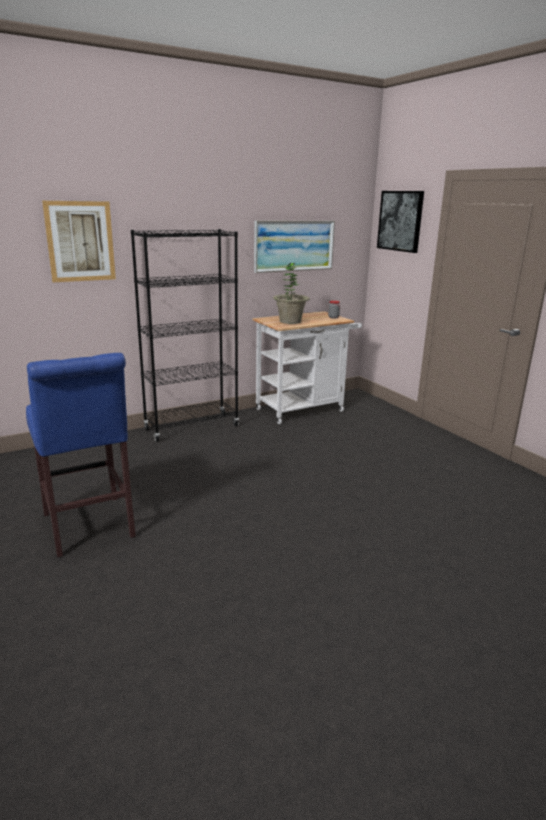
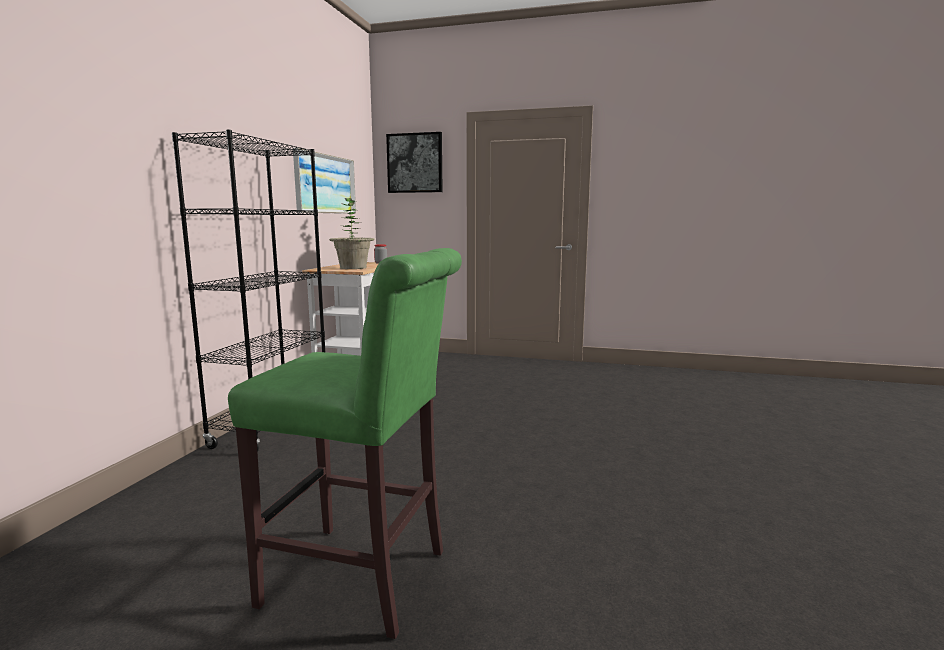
camera: 45 degrees left, 10 degrees down
(80, 241) = (96, 139): picture -> none
(89, 528) = (364, 580): blue stool -> green stool

